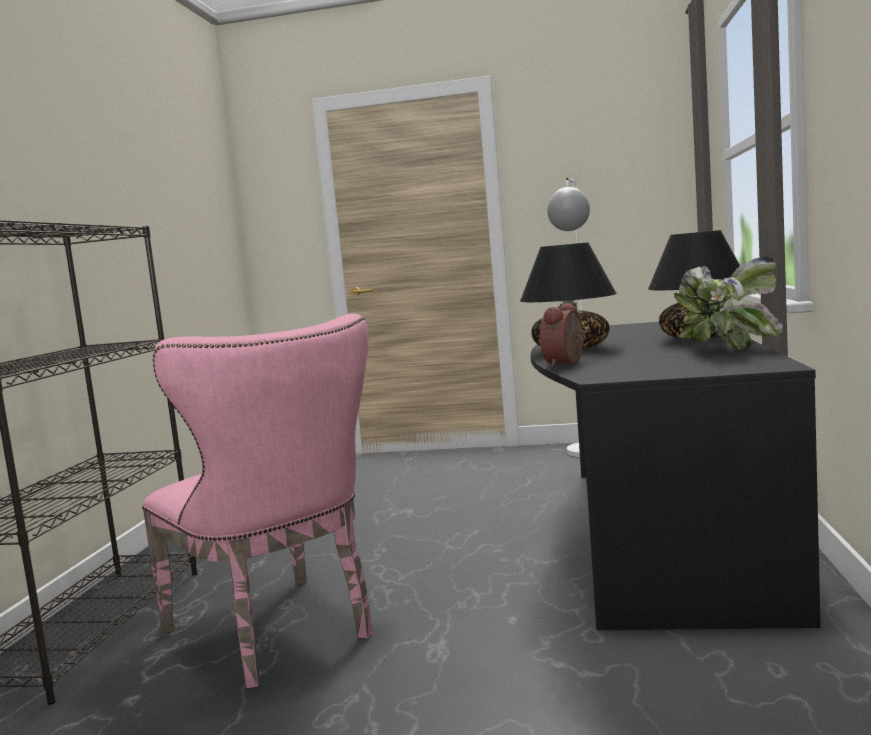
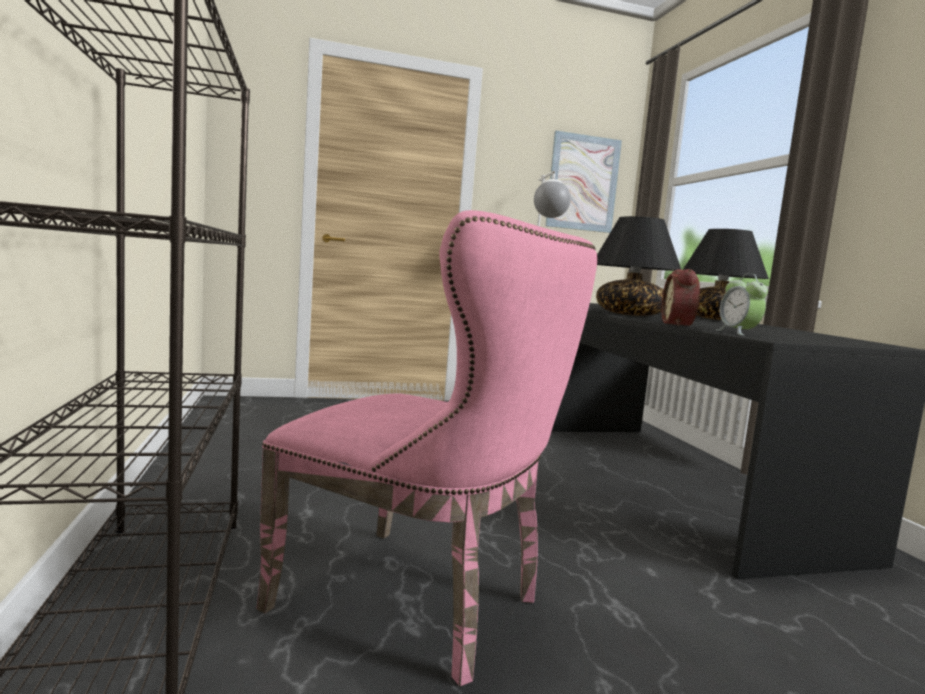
camera: 25 degrees left, 0 degrees up
(597, 370) = (738, 333): none -> alarm clock
(636, 172) = (583, 183): none -> picture
(725, 350) = (785, 330): potted plant -> none

